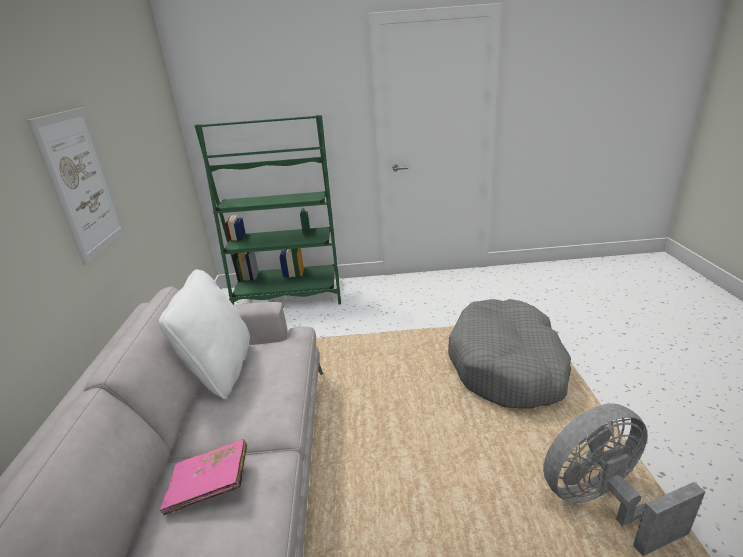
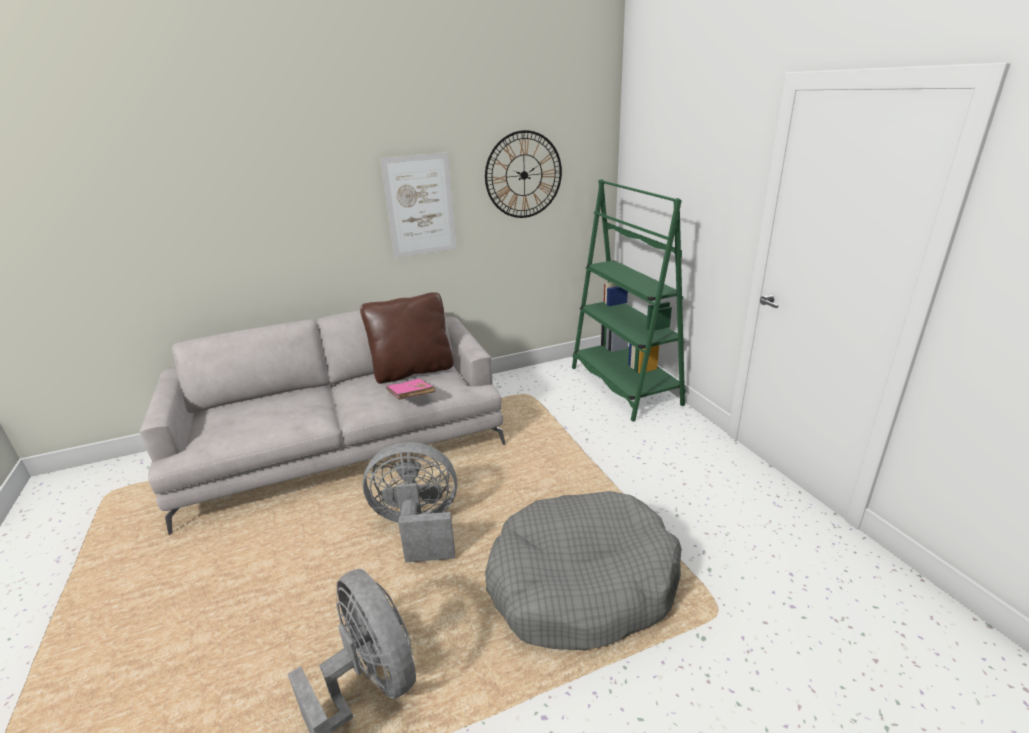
camera: 70 degrees right, 0 degrees up
(139, 130) = (524, 175): none -> wall clock
(210, 485) = (300, 405): pink book -> pink book (411, 397)
(220, 370) = (413, 371): white pillow -> brown pillow
(414, 452) = (418, 528): none -> grey fan

